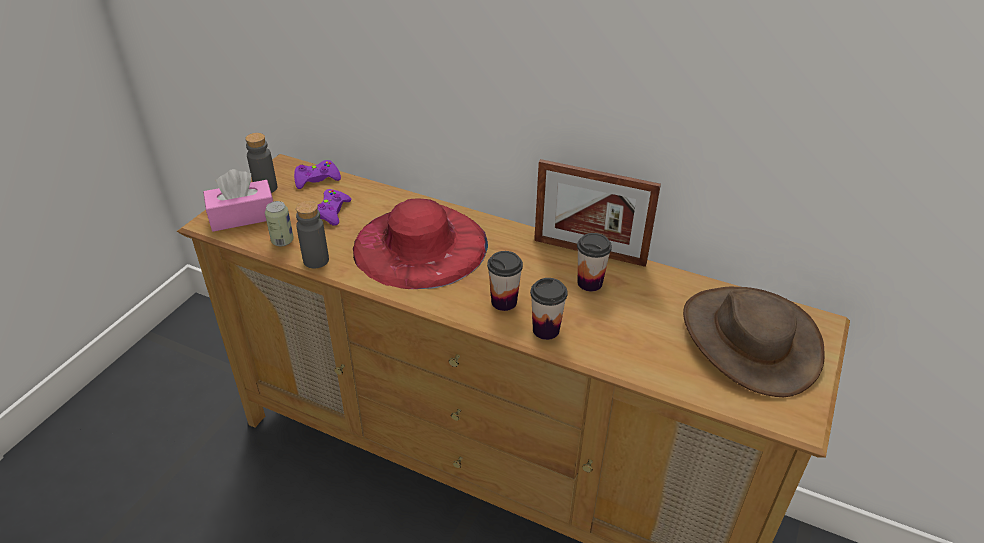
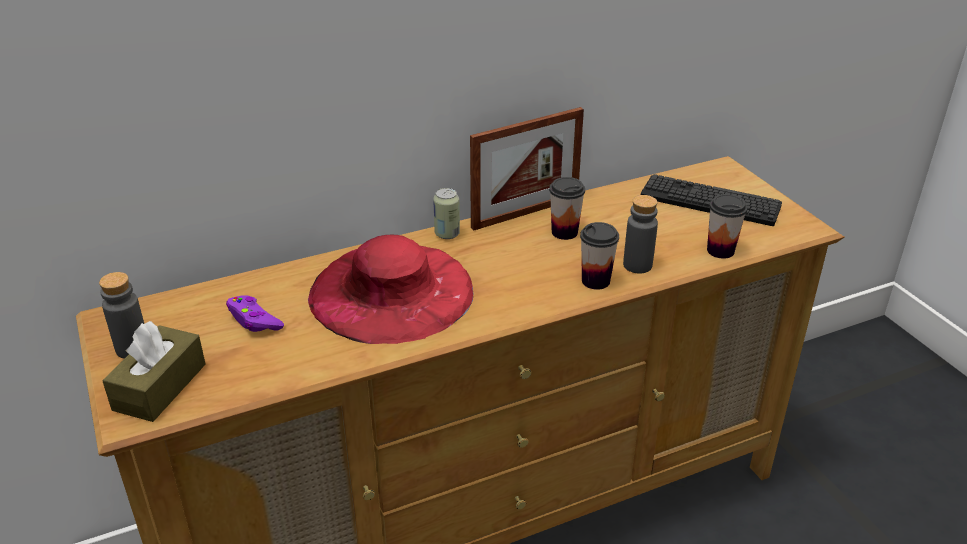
camera: 50 degrees left, 5 degrees down
(242, 216) = (160, 387): pink tissue box -> brown tissue box
(282, 241) = (253, 375): can -> can (447, 234)
(316, 179) = (177, 307): purple game controller -> none
(316, 260) = (321, 366): grey bottle -> grey bottle (637, 265)
(504, 302) = (534, 284): cup -> cup (720, 251)
(749, 340) = (710, 201): brown hat -> keyboard

